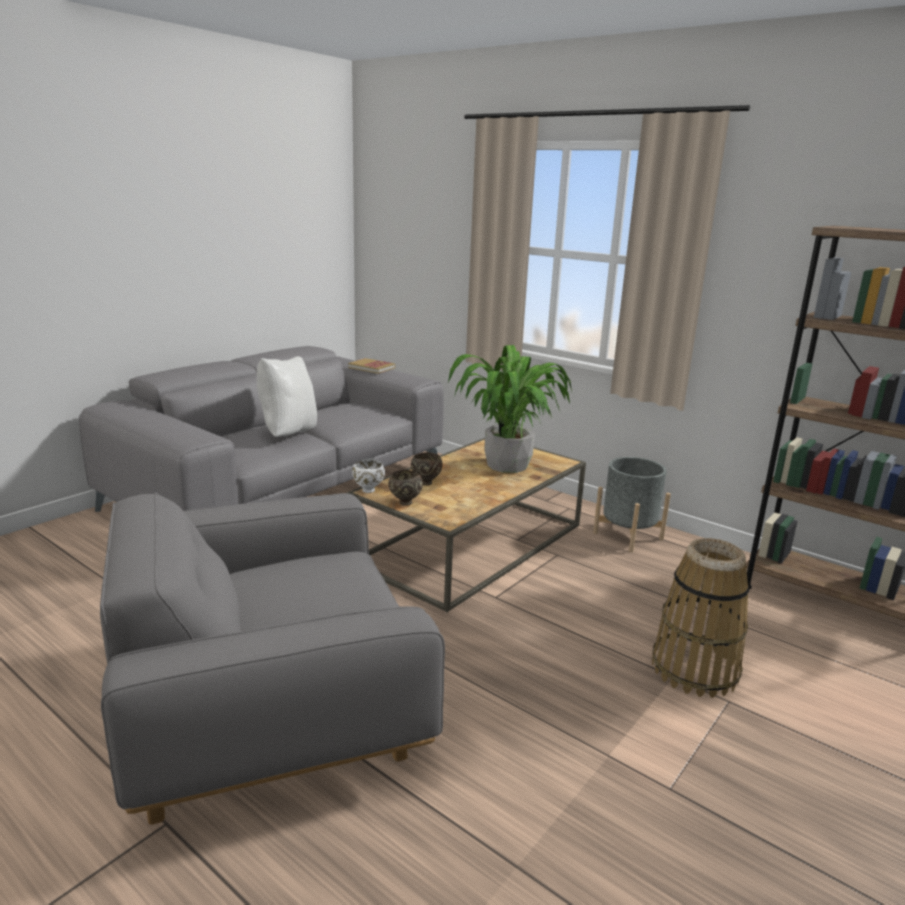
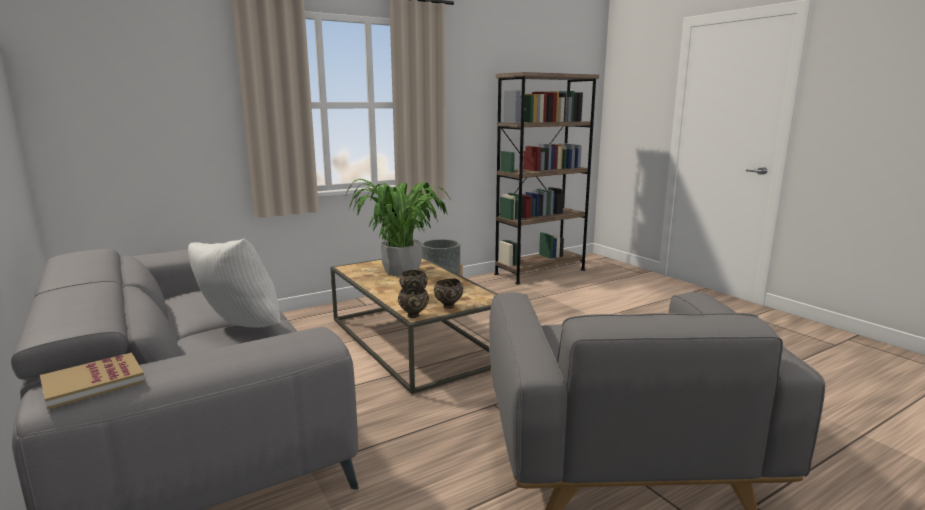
camera: 70 degrees left, 5 degrees down
(368, 491) = (414, 316): white bowl -> brown bowl
(371, 368) = (158, 255): book -> book (93, 383)
(694, 670) = (592, 312): basket -> none

